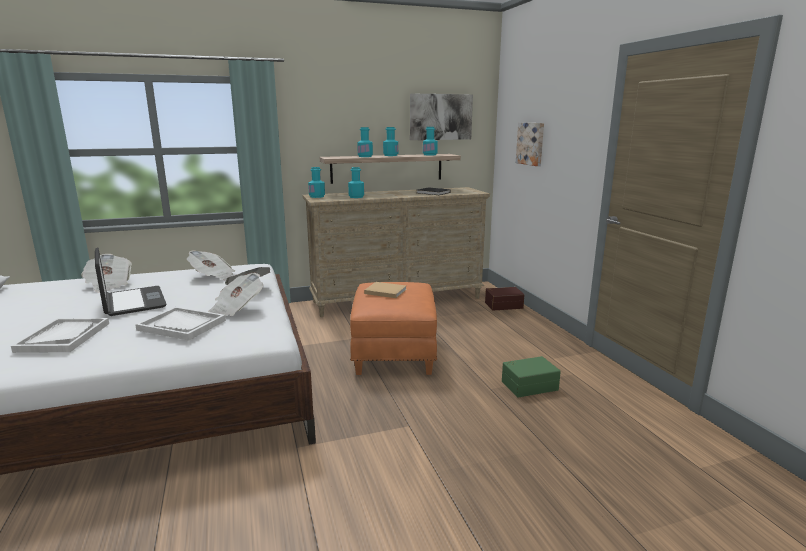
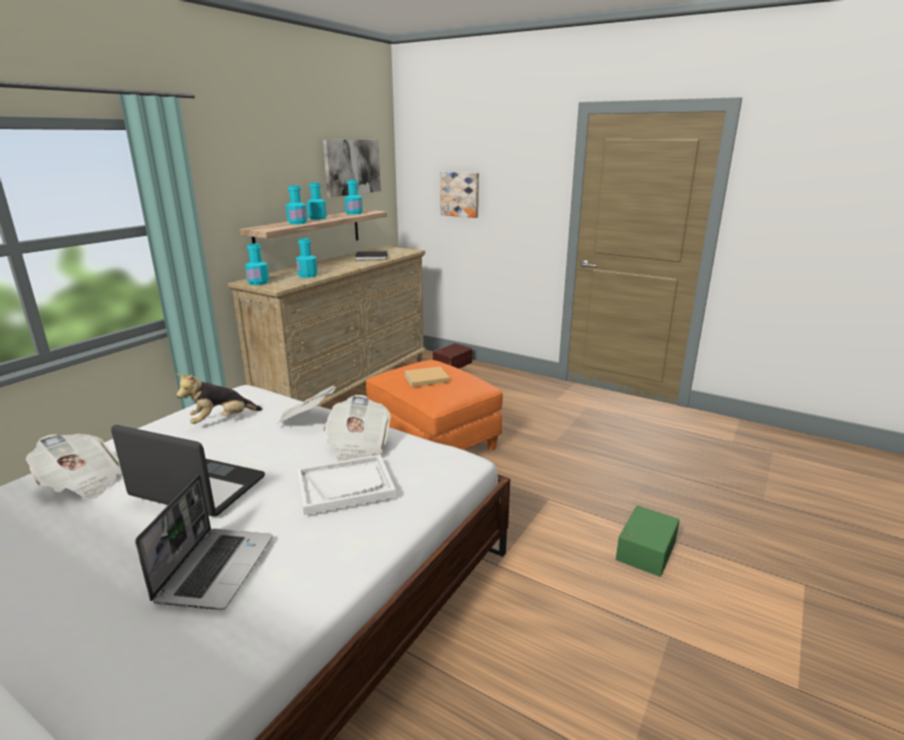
camera: 40 degrees left, 5 degrees up
(63, 337) = (215, 568): white tray -> laptop
(213, 276) = (221, 420): newspaper -> plush toy
(528, 385) = (573, 427): green storage box -> green storage box (644, 550)

